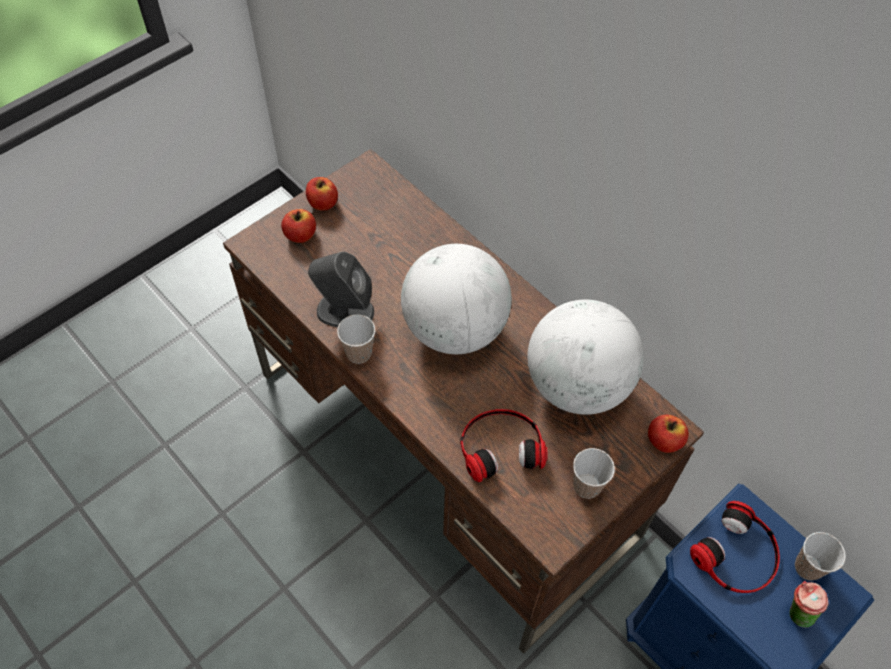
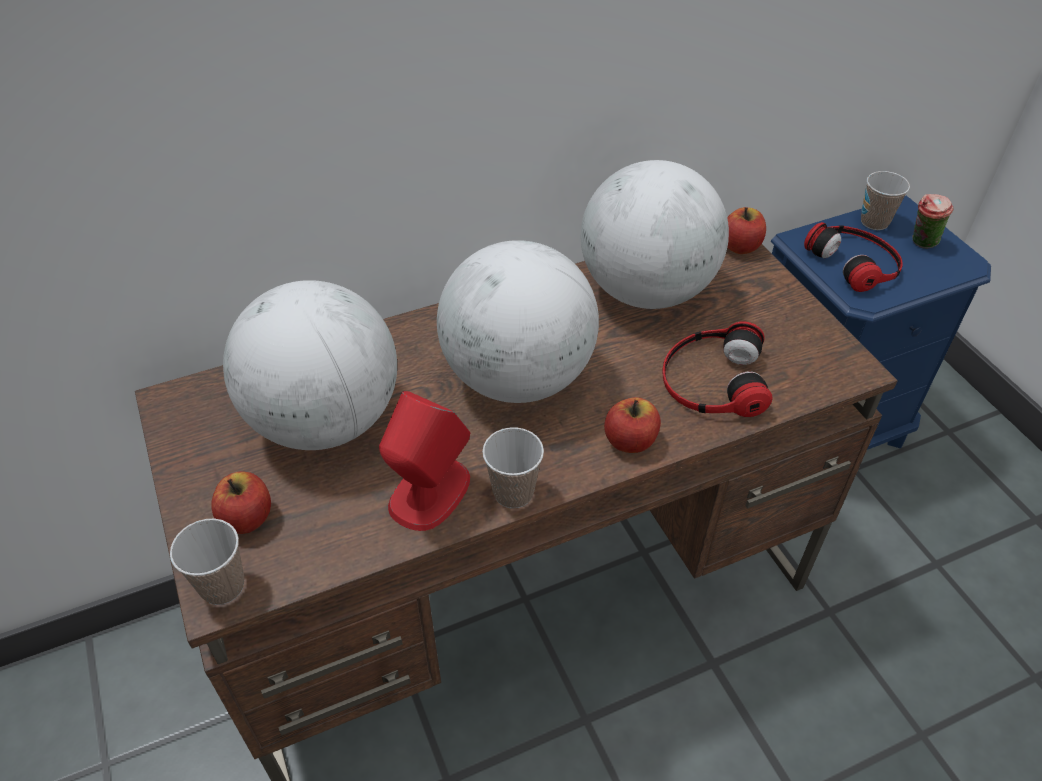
camera: 70 degrees left, 10 degrees down
(322, 203) = (201, 474): apple -> apple (630, 441)
(344, 311) = (429, 493): grey speaker -> red speaker
(380, 243) = (325, 420): none -> globe
(587, 486) = (785, 320): cup -> cup (222, 586)

